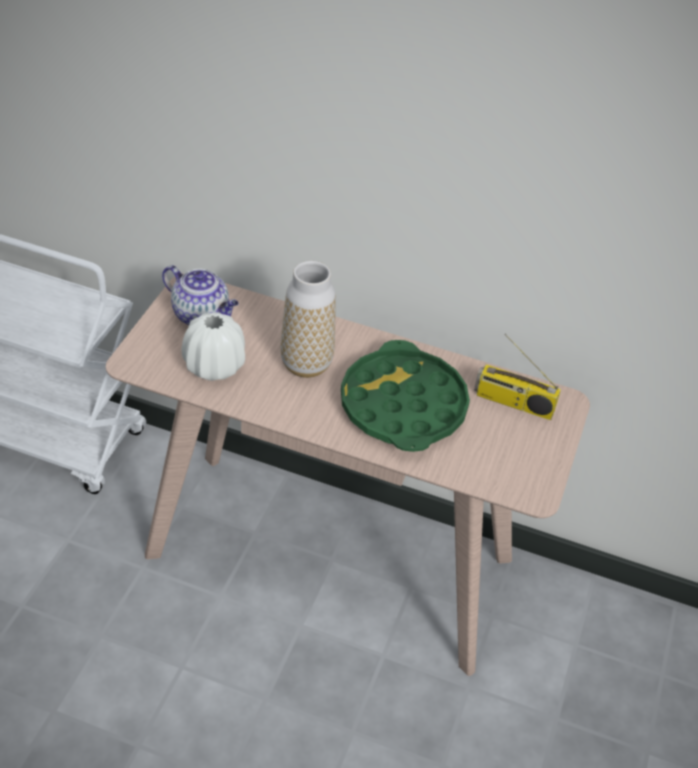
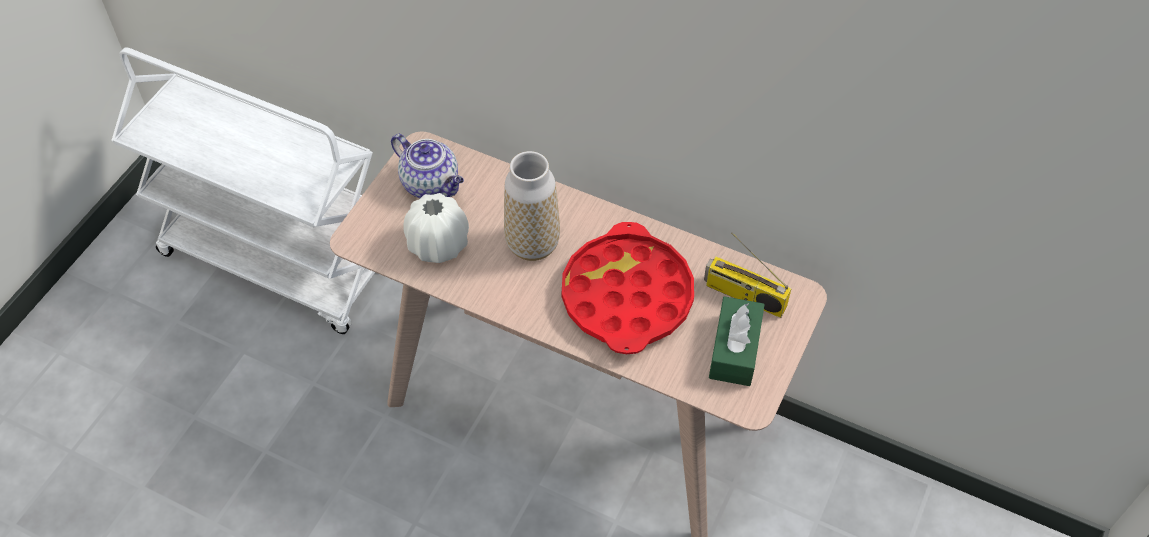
camera: 10 degrees right, 10 degrees up
(403, 406) = (626, 296): green tray -> red tray
(512, 448) = (734, 350): none -> green tissue box

